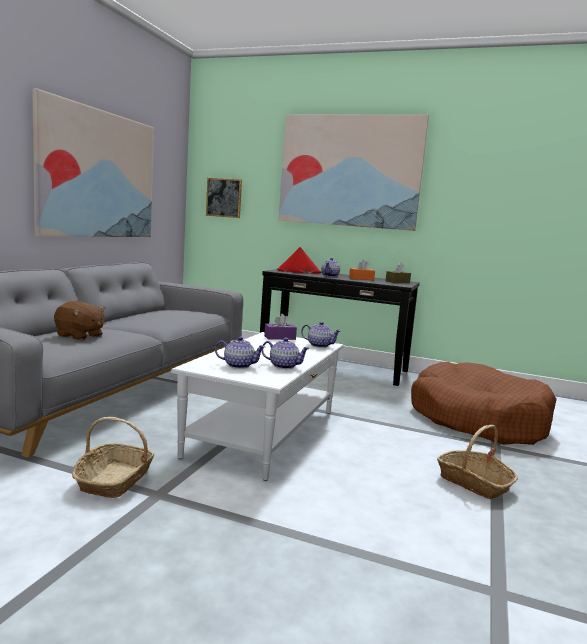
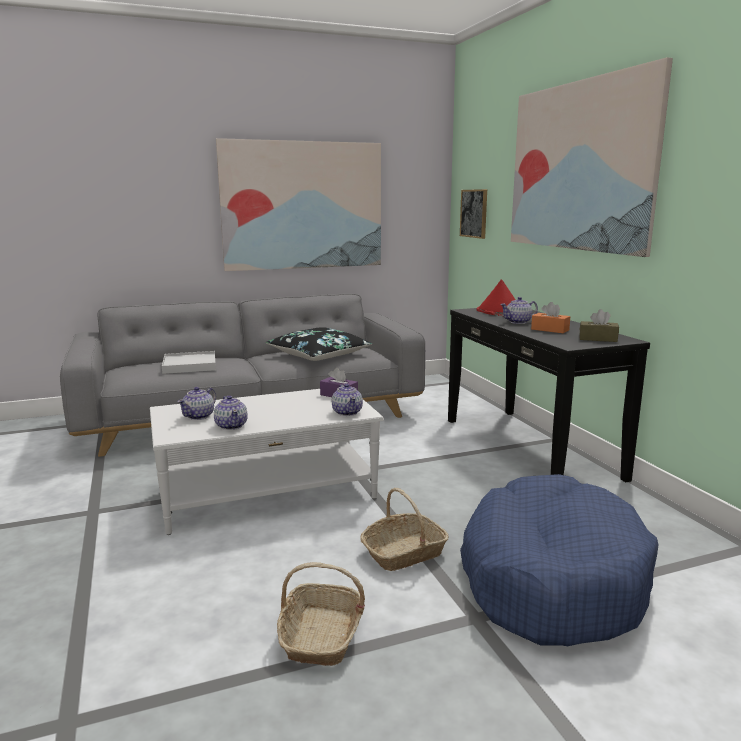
camera: 50 degrees right, 5 degrees up
(79, 336) = (190, 365): brown plush toy -> white tray
(114, 480) = (98, 491): basket -> basket (404, 553)
(167, 316) = (319, 355): none -> black pillow
(238, 365) = (199, 416): teapot -> teapot turned 60 degrees clockwise
(477, 419) = (551, 578): brown dog bed -> blue dog bed

